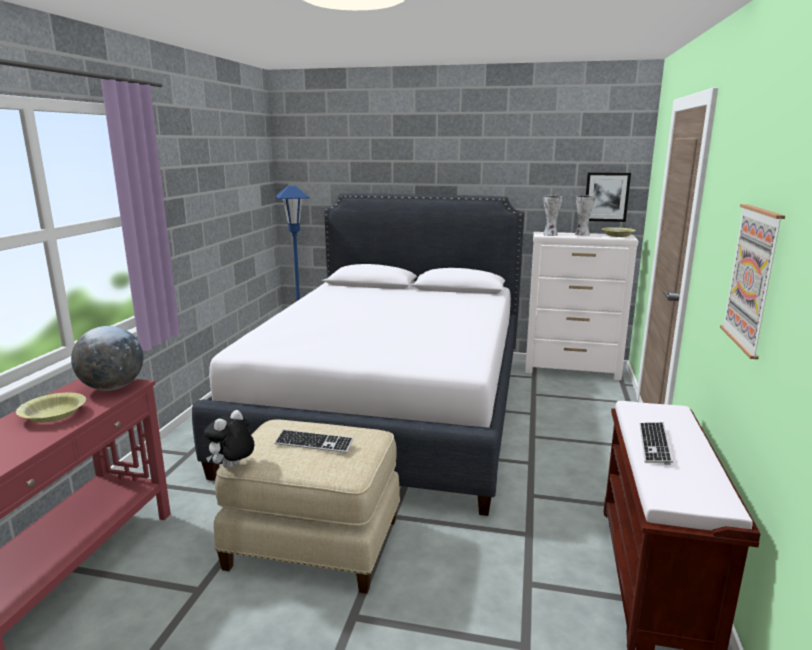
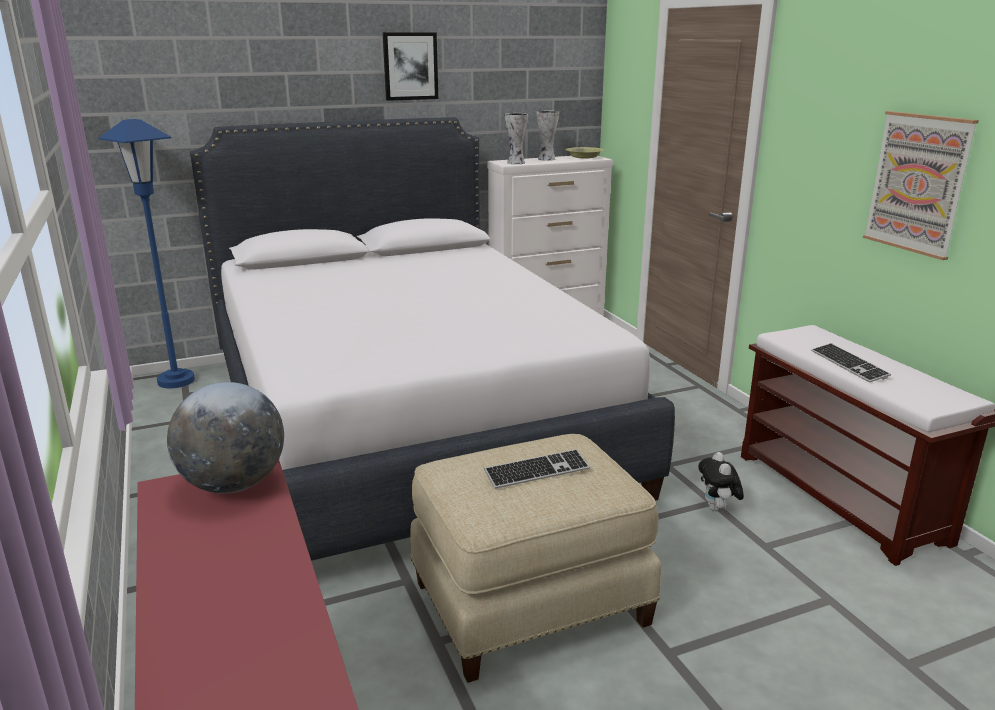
camera: 35 degrees left, 5 degrees up
(53, 415) = (226, 552): yellow bowl -> none
(232, 467) = (482, 535): plush toy -> plush toy (717, 509)
(606, 197) = (561, 111): picture -> picture (410, 66)

